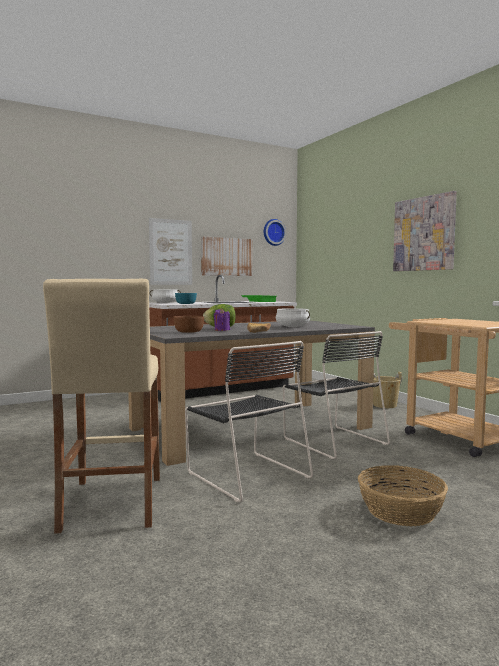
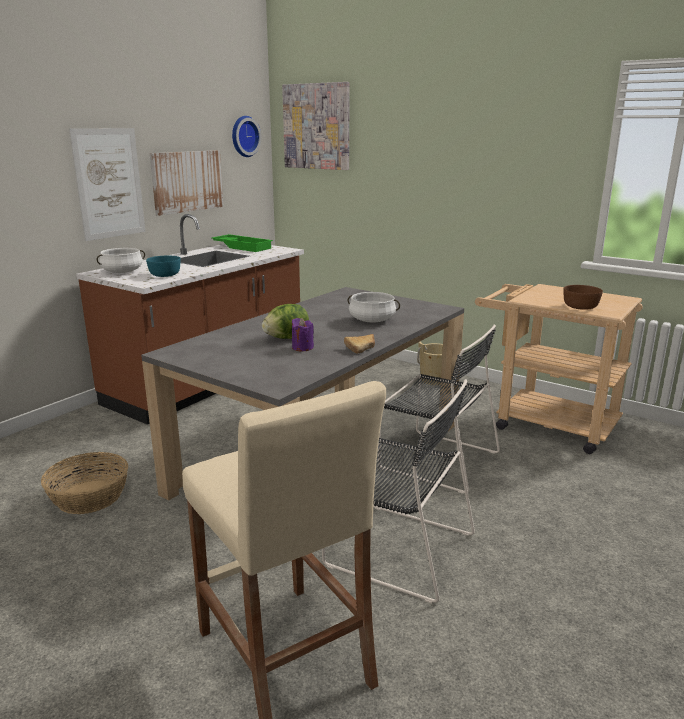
camera: 25 degrees left, 15 degrees up
(188, 331) = (268, 362): brown bowl -> brown bowl (580, 306)
(401, 511) = (598, 562): basket -> basket (90, 497)
(424, 234) = (487, 166): picture -> picture (316, 126)

